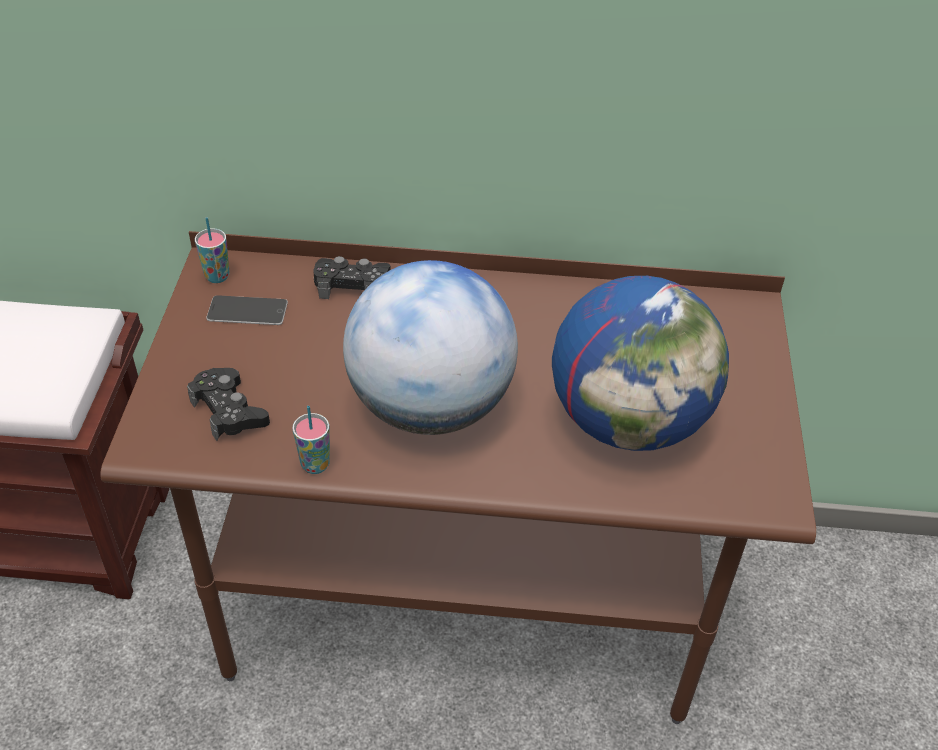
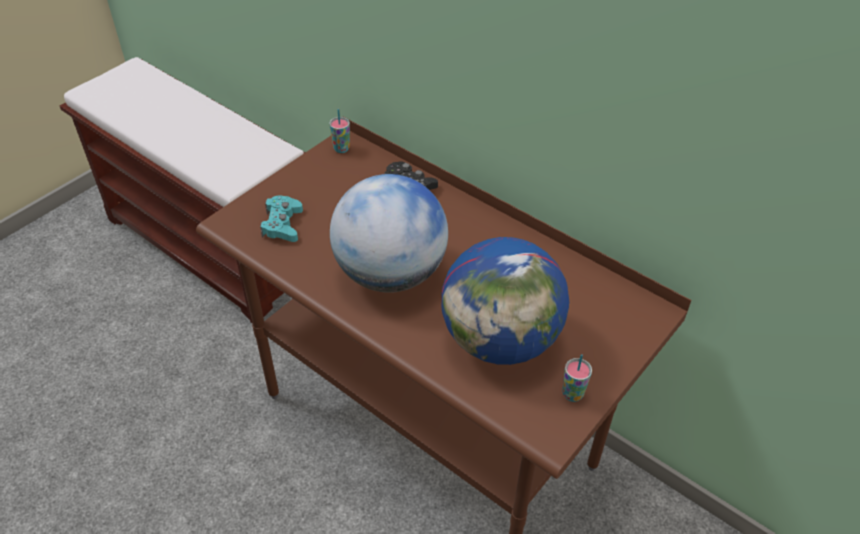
camera: 35 degrees right, 0 degrees up
(229, 411) = (282, 224): black game controller -> turquoise game controller
(247, 311) = (340, 175): phone -> none
(315, 464) = (299, 275): cup -> cup (572, 394)

